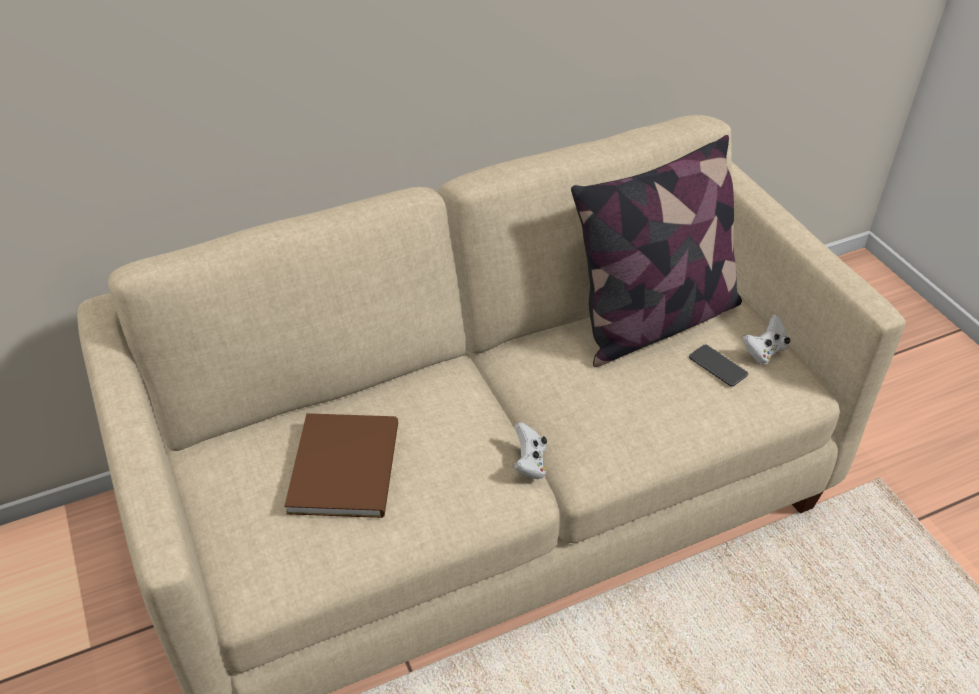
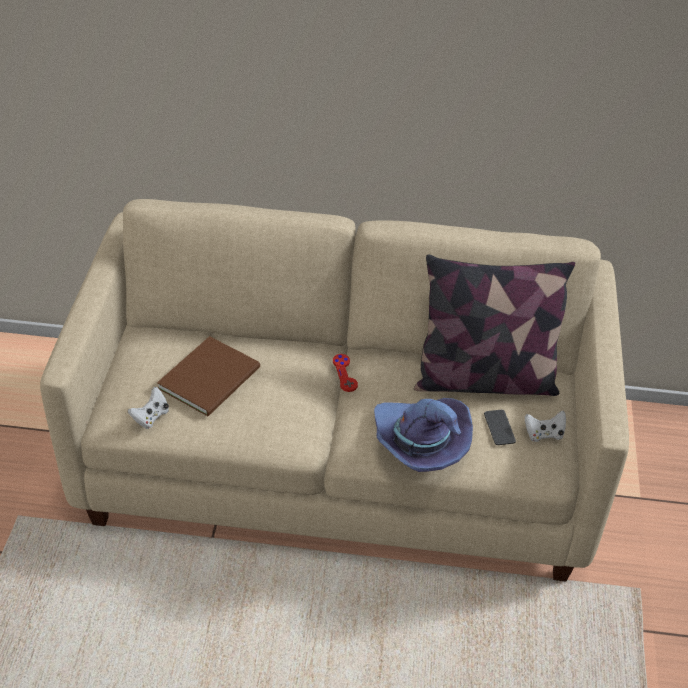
camera: 30 degrees right, 0 degrees up
(499, 384) = (345, 373): none -> red game controller
(529, 463) = (322, 429): white game controller -> white game controller (151, 417)
(653, 425) = (419, 443): none -> purple hat

